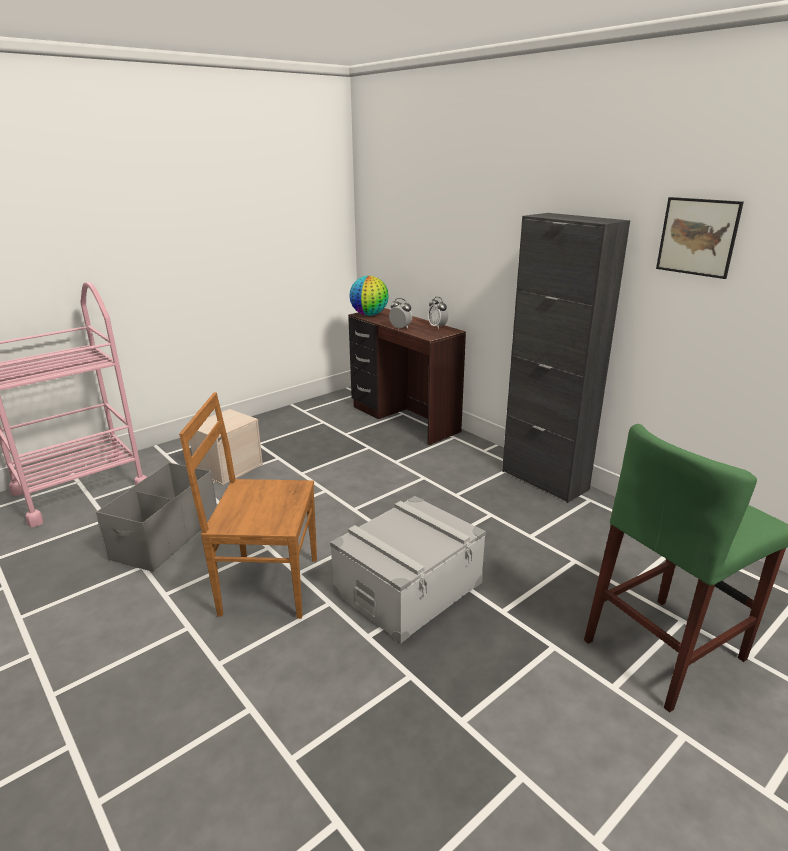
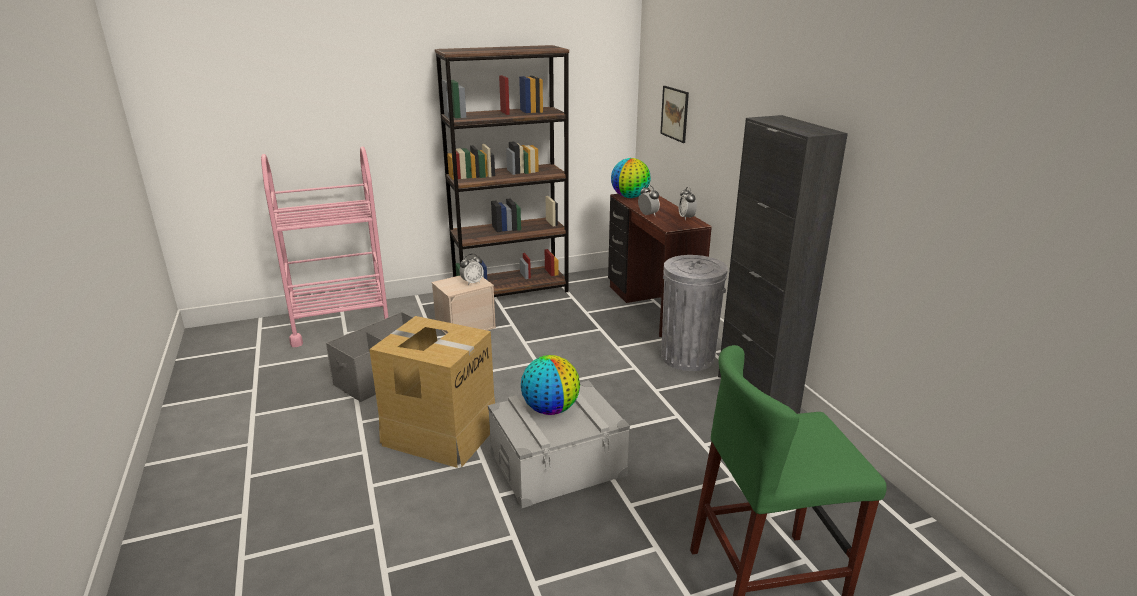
camera: 20 degrees right, 0 degrees up
(233, 420) = (472, 282): none -> alarm clock
(258, 425) = (511, 291): none -> brown bookcase
(266, 585) = (440, 433): brown chair -> cardboard box
(398, 532) = (550, 409): none -> globe
(465, 459) = (687, 357): none -> grey trash can
(697, 237) = (906, 159): picture -> picture (675, 113)

